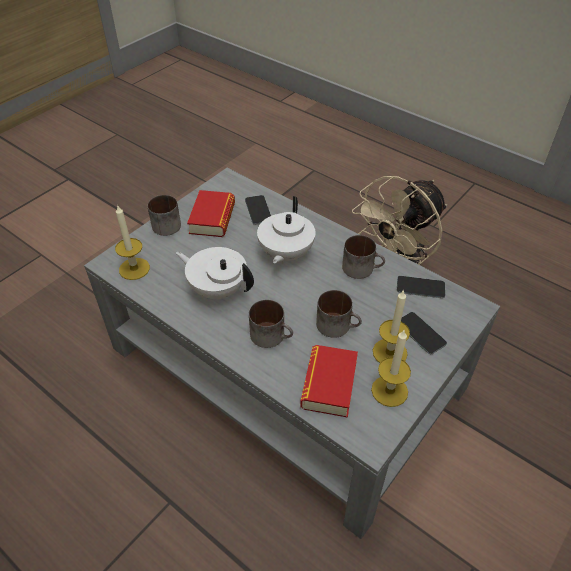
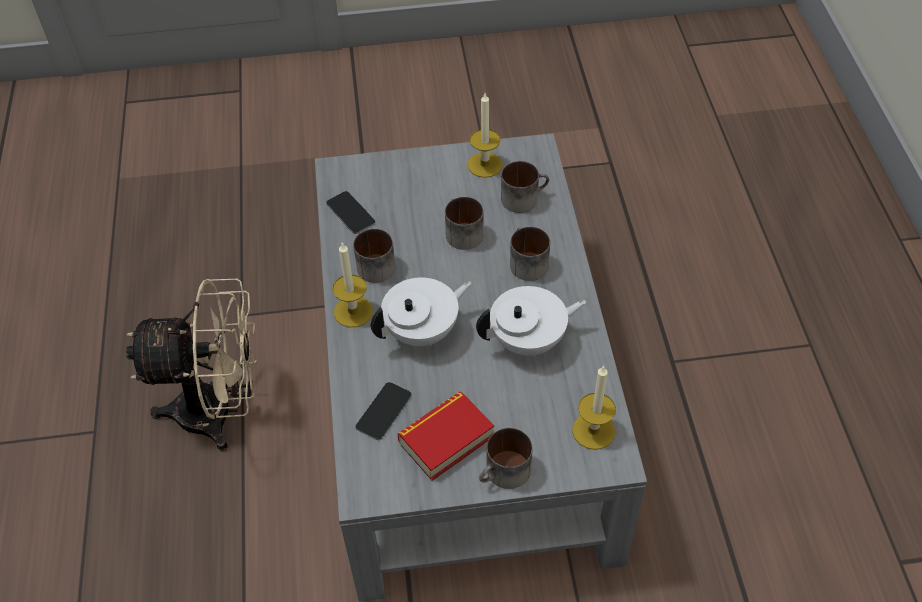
camera: 135 degrees left, 5 degrees up
(218, 289) = (529, 341): white teapot -> white teapot turned 90 degrees counterclockwise
(329, 384) = (523, 197): book -> mug
(389, 352) = (449, 186): candle -> candle (353, 311)
(421, 333) = (405, 182): phone -> none

